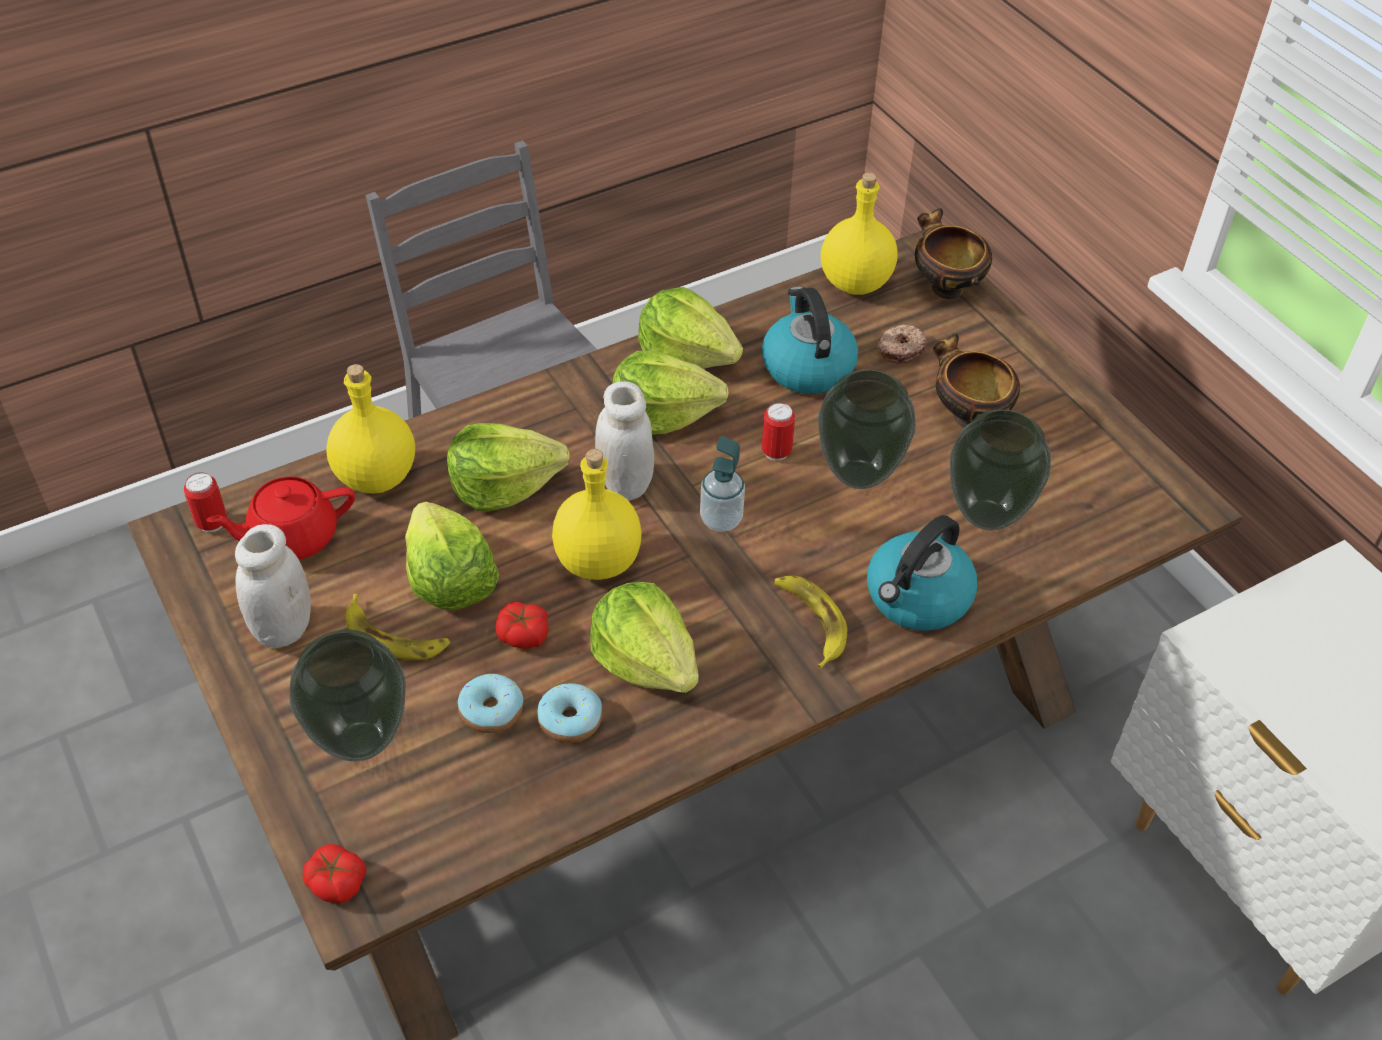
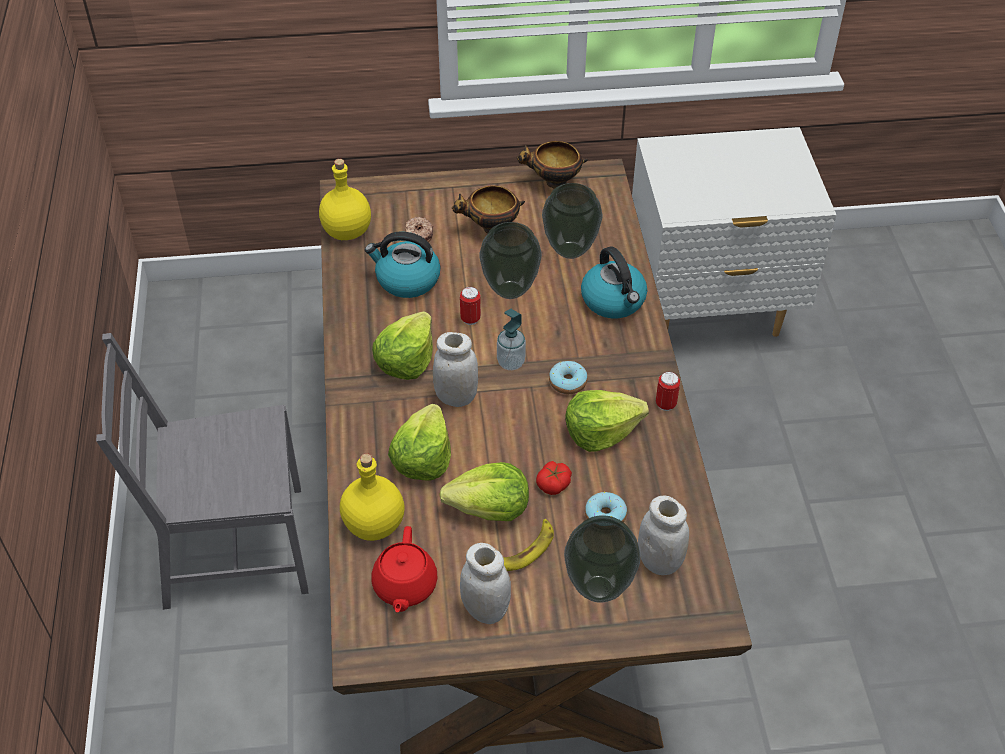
camera: 65 degrees left, 0 degrees up
(212, 523) = (364, 631): can -> can (665, 404)
(336, 882) = (698, 625): tomato -> none
(435, 801) = (659, 561): none -> white jar
(570, 720) = (629, 480): donut -> donut (567, 382)
(599, 561) = (513, 429): yellow bottle -> none
(686, 354) = (359, 331): lettuce -> none
(810, 621) = (608, 350): banana -> none
(944, 287) = (378, 195): bowl -> bowl (553, 182)

